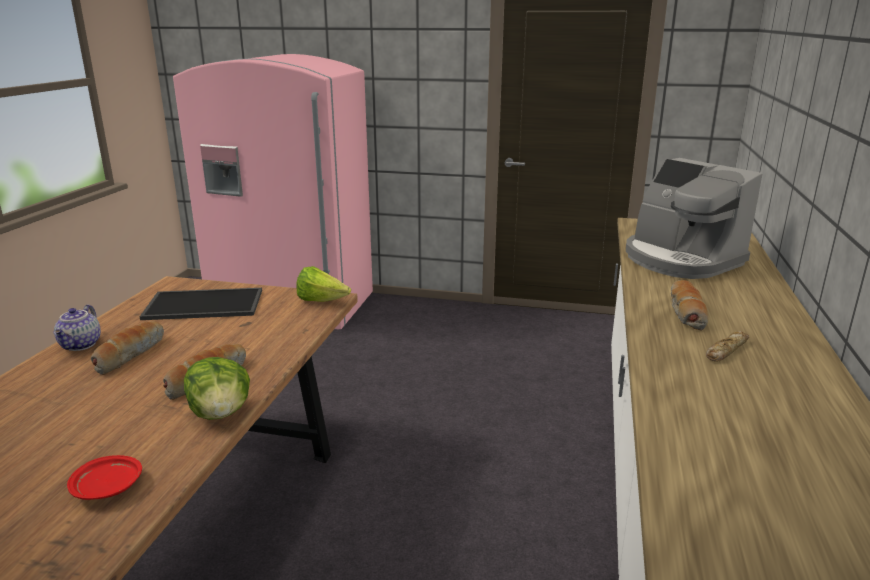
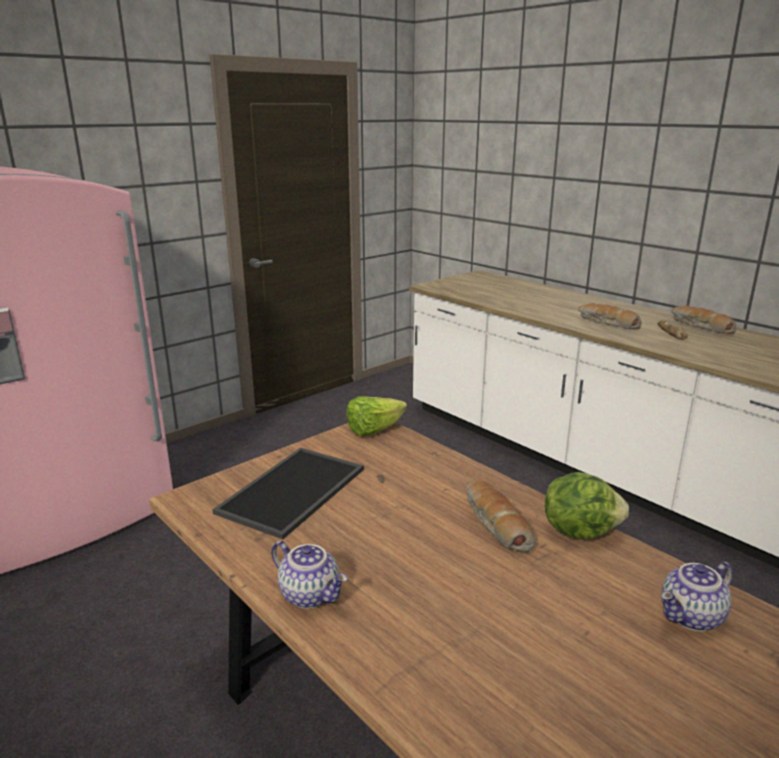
camera: 55 degrees left, 0 degrees up
(108, 488) = (692, 617): red plate -> teapot
(130, 354) = (383, 561): bread -> bread (700, 327)
(680, 260) = (519, 299): coffee machine -> none

